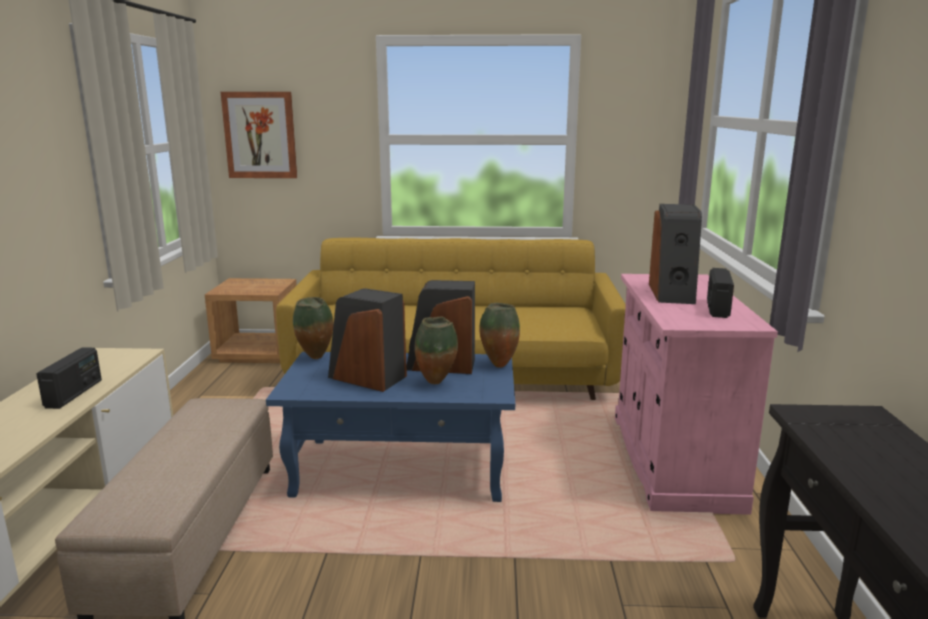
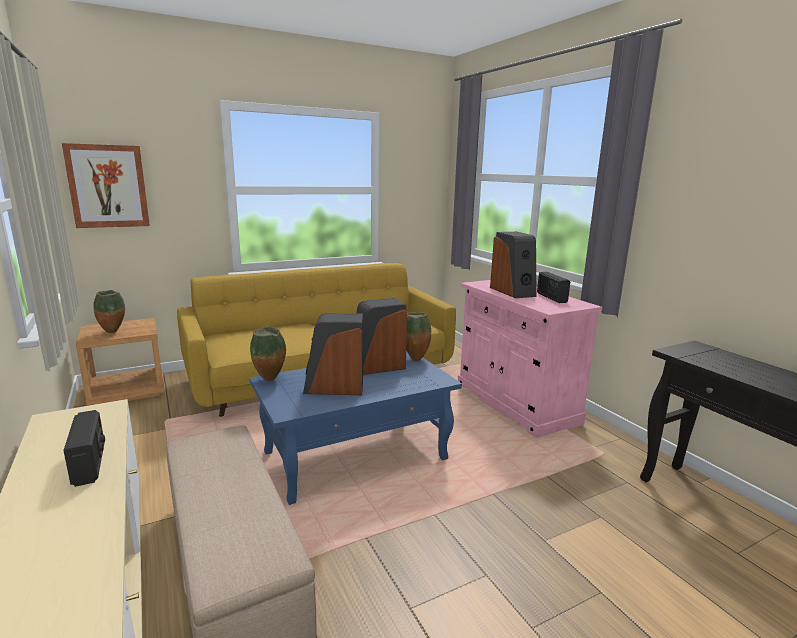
camera: 30 degrees left, 0 degrees up
(437, 383) = (391, 380): vase -> vase (113, 332)

